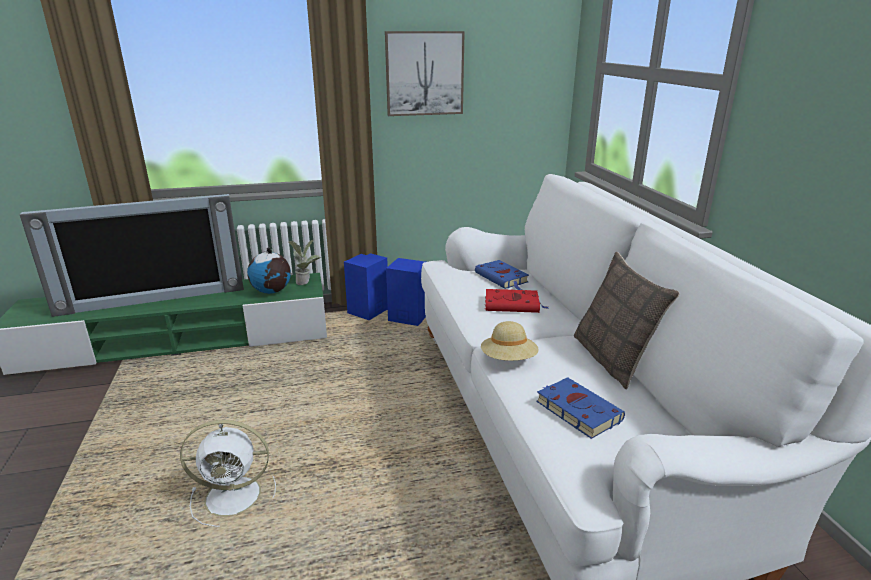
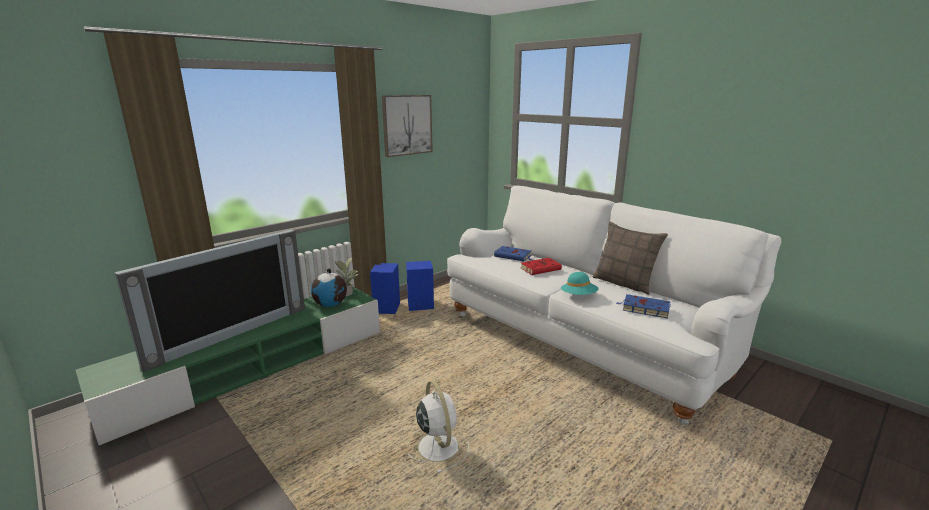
camera: 30 degrees left, 5 degrees down
(236, 496) = (437, 445): white fan -> white fan turned 75 degrees counterclockwise
(508, 360) = (578, 296): beige hat -> turquoise hat

